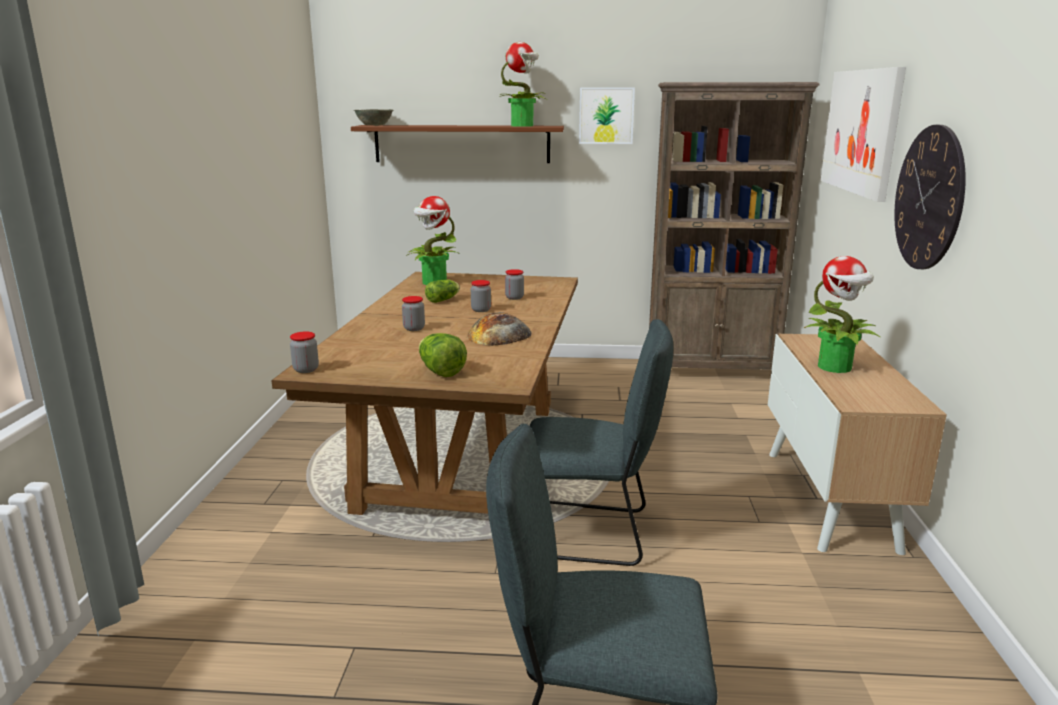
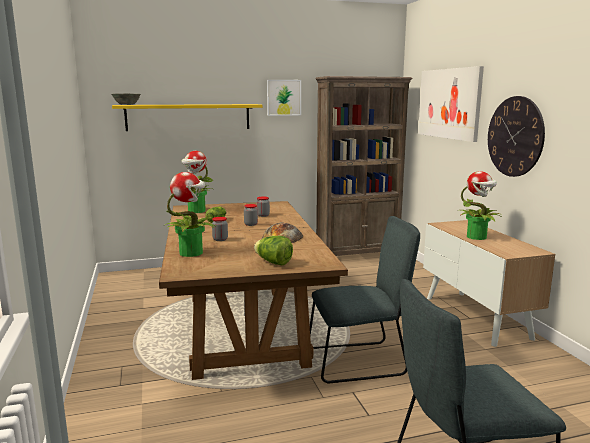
camera: 20 degrees left, 5 degrees down
(306, 369) = (176, 272): jar -> none
(462, 144) = (188, 117): brown shelf -> yellow shelf
(523, 126) = (233, 104): potted plant -> potted plant (191, 252)

